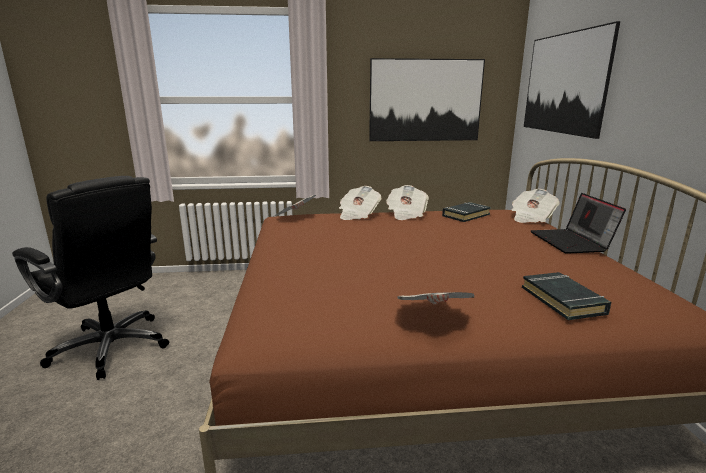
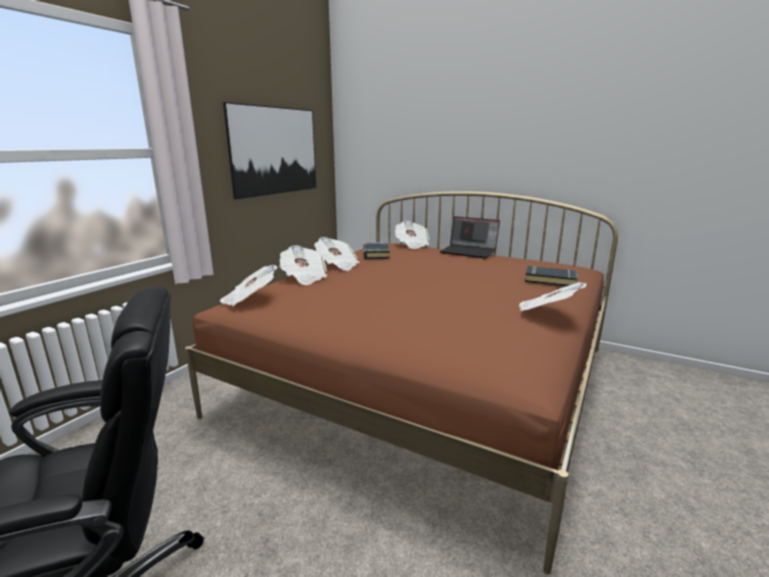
camera: 55 degrees left, 0 degrees up
(564, 83) = (398, 135): picture -> none

